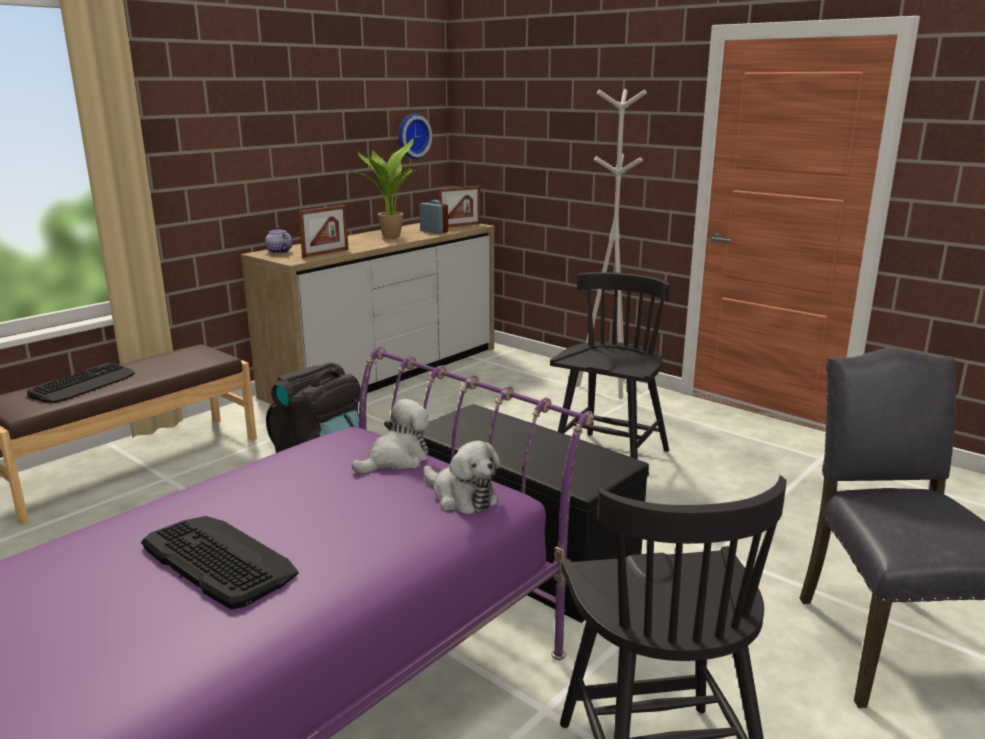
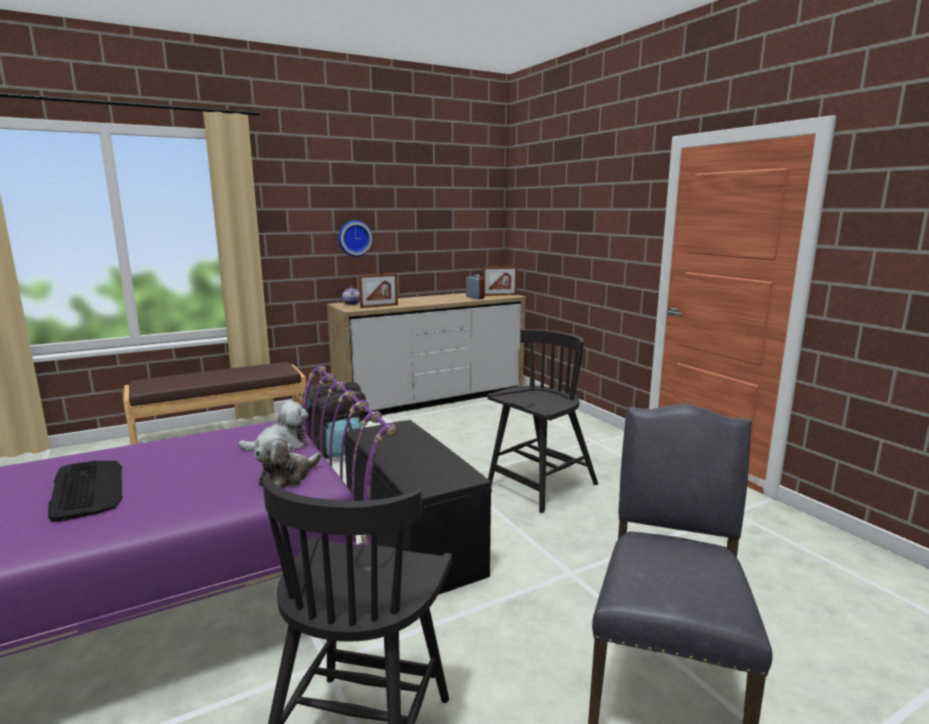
camera: 20 degrees right, 5 degrees down
(83, 384) = (193, 378): keyboard -> none
(390, 237) = (438, 299): potted plant -> none
(412, 136) = (472, 229): wall clock -> wall clock (354, 238)
(461, 497) = (287, 477): plush toy -> plush toy turned 60 degrees clockwise
(607, 388) = (587, 429): grey clothes rack -> none

